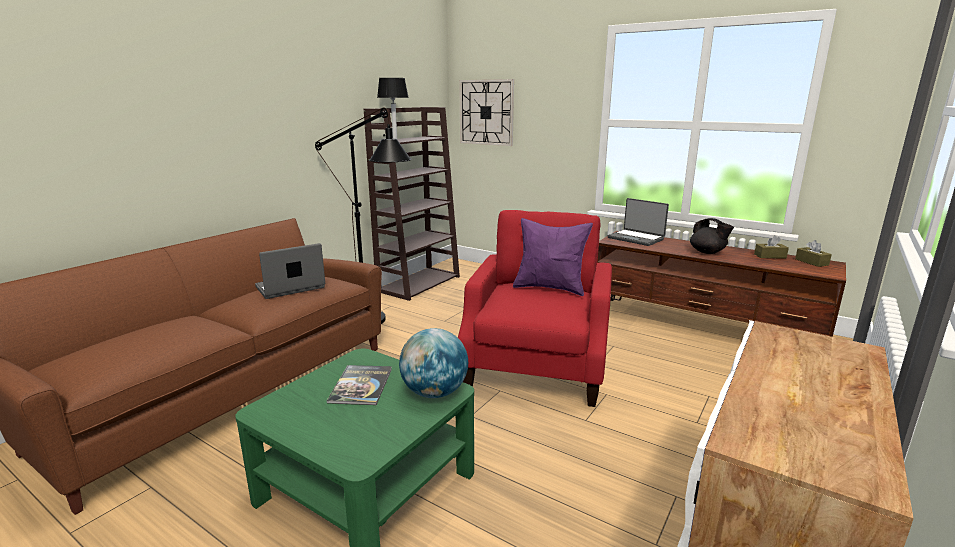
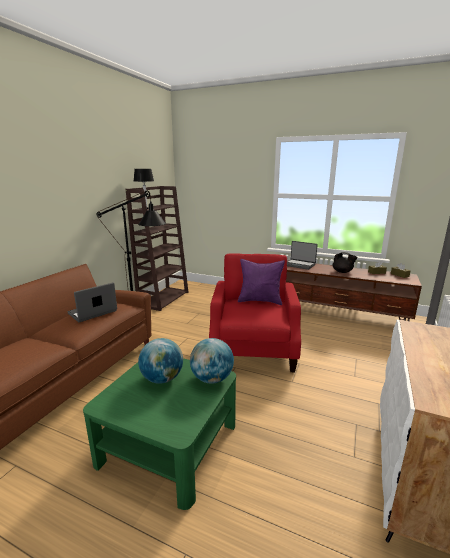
camera: 10 degrees left, 0 degrees up
(361, 385) = (162, 379): book -> globe
(486, 112) = (200, 188): wall clock -> none

